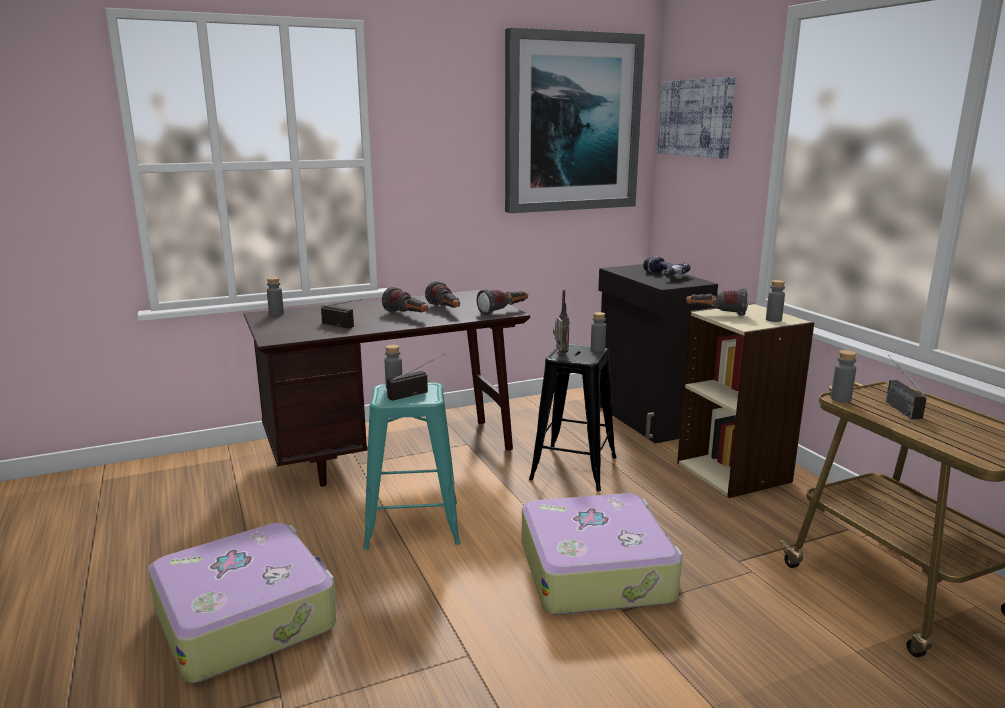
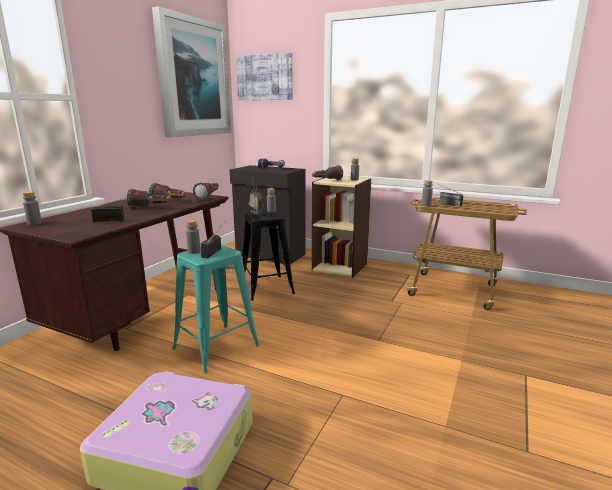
camera: 40 degrees left, 0 degrees up
(596, 570) = (343, 328): suitcase -> none

